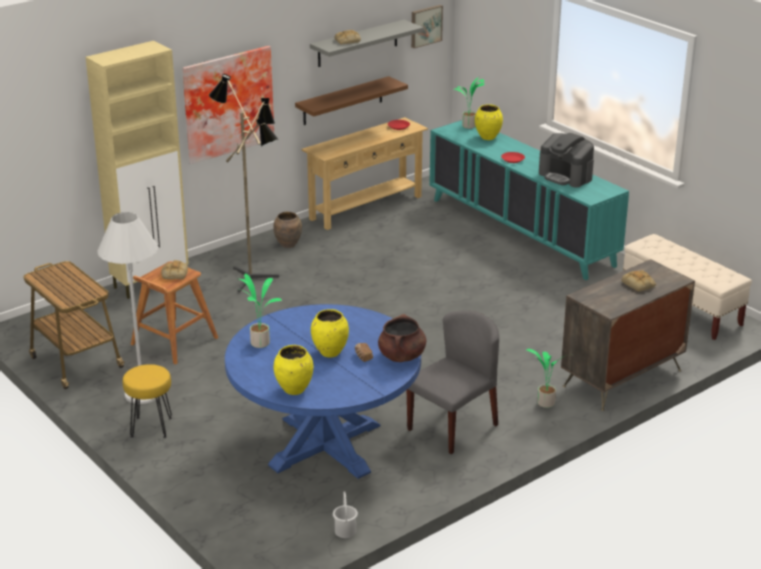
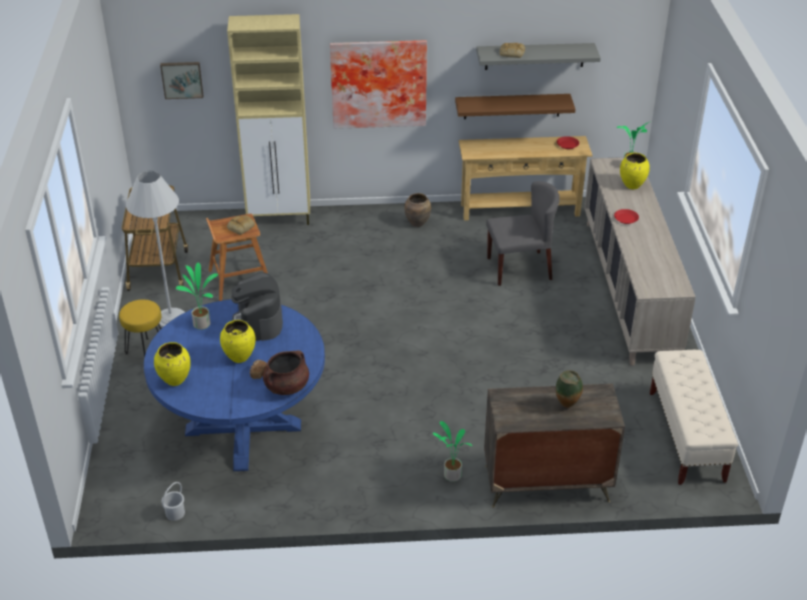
camera: 35 degrees right, 10 degrees up
(255, 277) = (359, 245): floor lamp -> none
(425, 25) = (622, 53): picture -> picture (182, 79)
(453, 426) = (354, 460): grey chair -> grey chair (519, 268)
(521, 231) = (629, 288): turquoise cabinet -> beige cabinet
(566, 176) = (653, 256): coffee machine -> coffee machine (258, 322)
(639, 284) = (567, 406): bread -> vase

